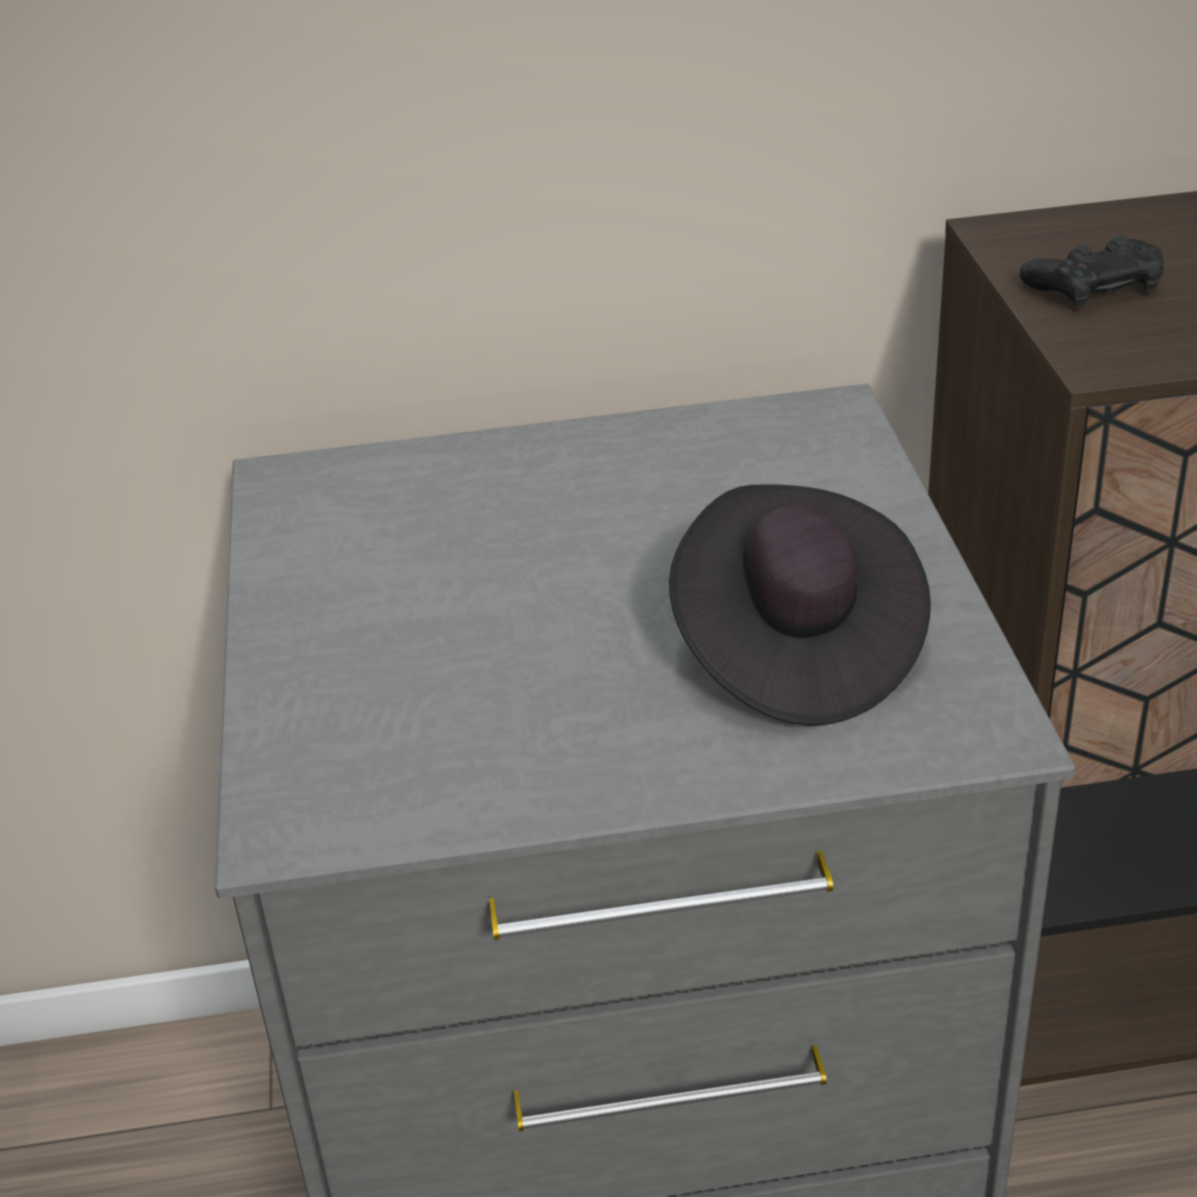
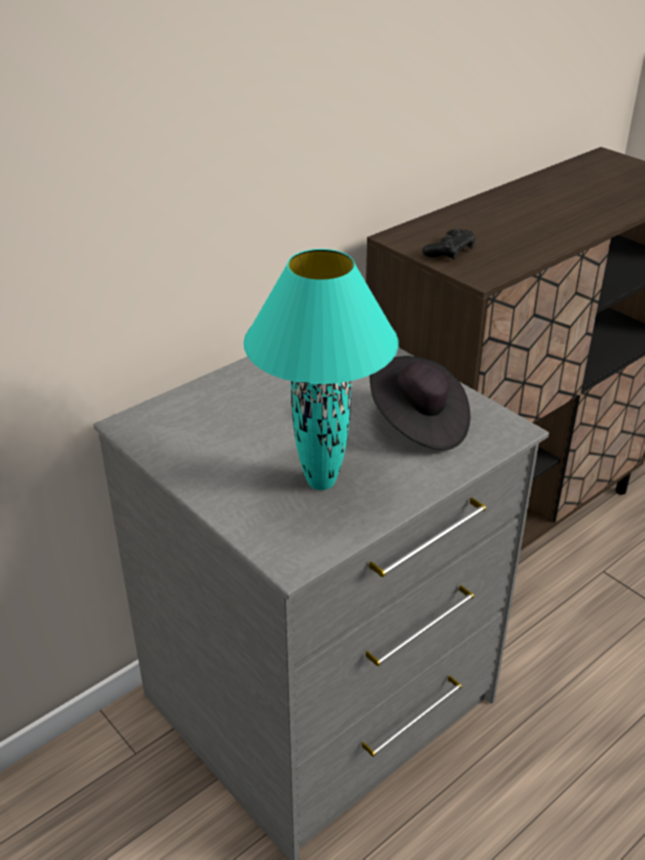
camera: 35 degrees left, 0 degrees up
(487, 700) = (321, 483): none -> turquoise table lamp

